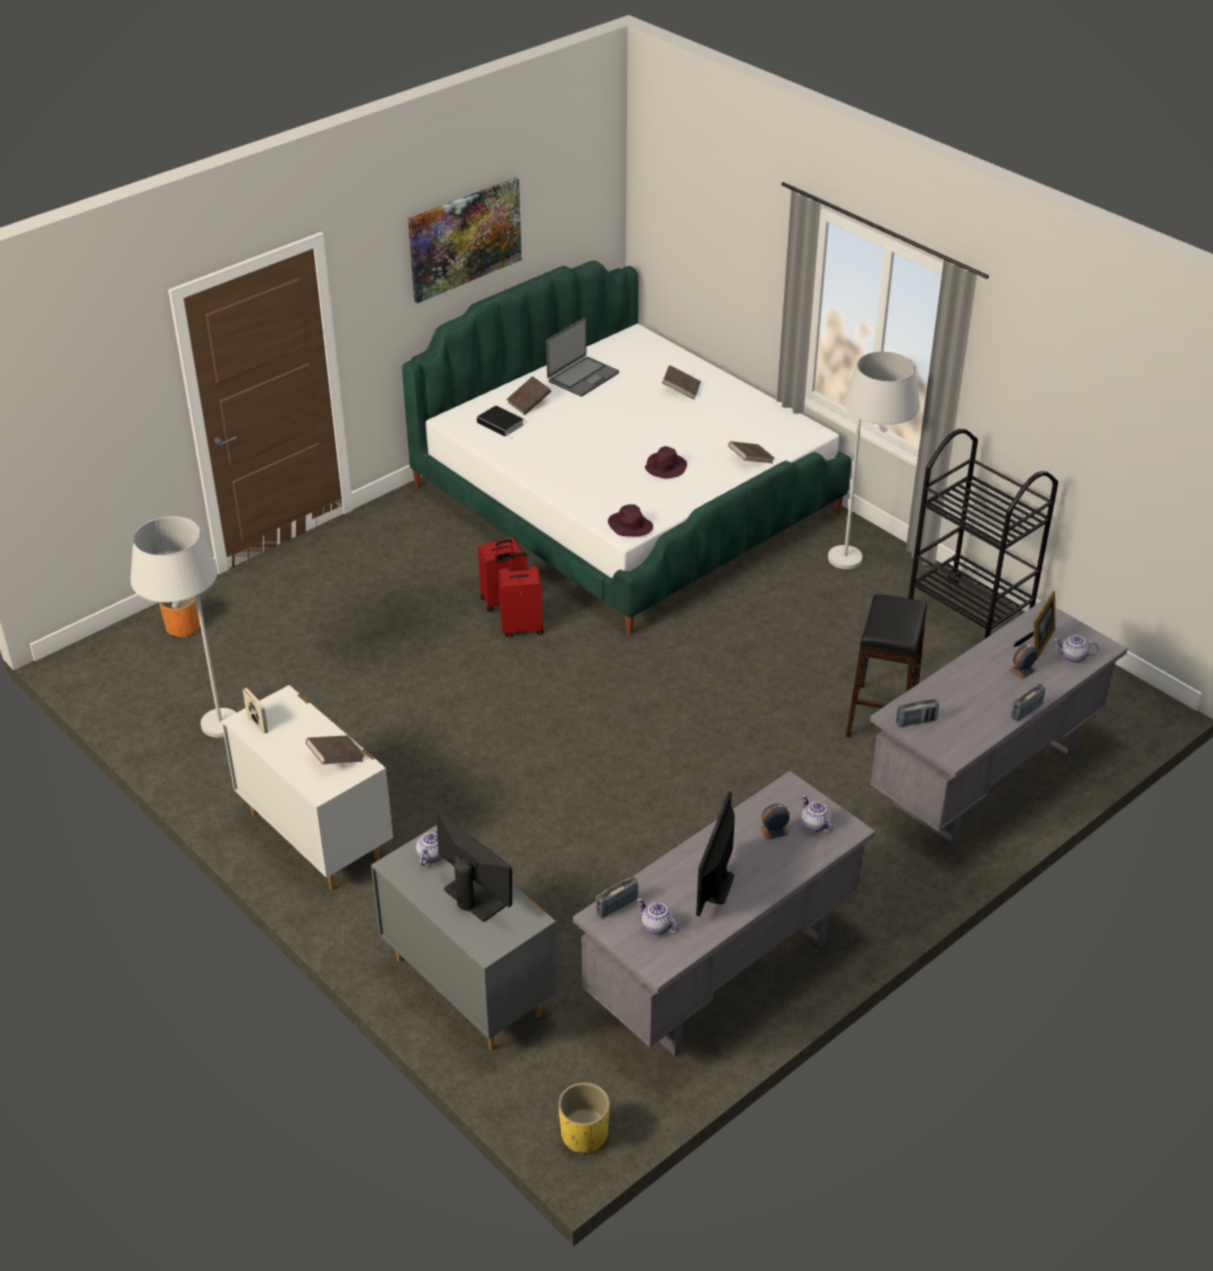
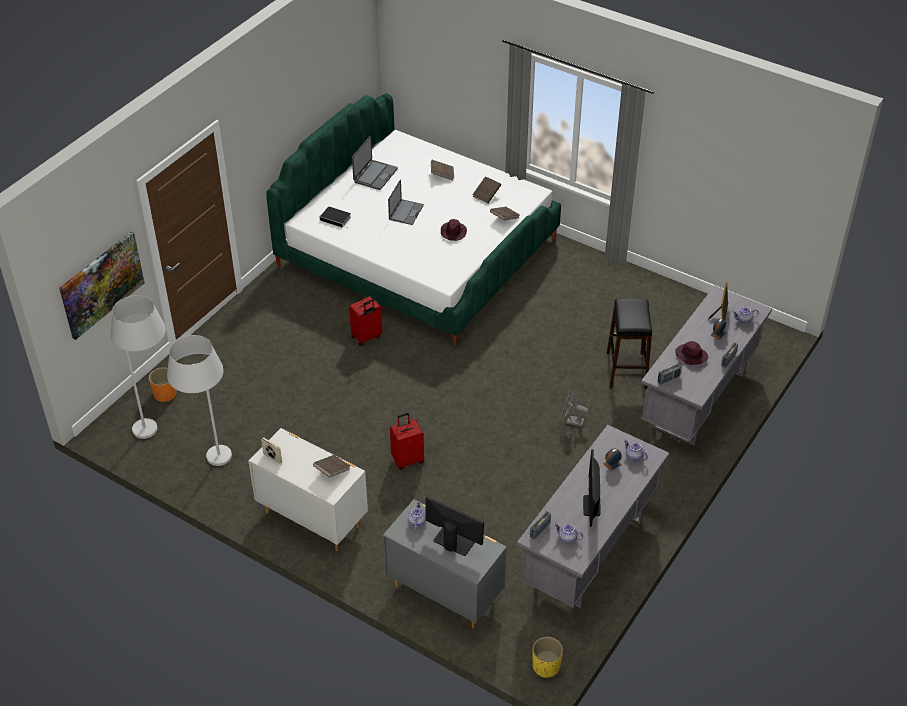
camera: 15 degrees left, 5 degrees up
(465, 239) = (294, 101): picture -> picture (102, 284)
(522, 627) = (386, 353): red suitcase -> red suitcase (407, 460)
(529, 404) = (348, 201): brown book -> brown book (486, 195)
(607, 430) = (406, 212): none -> laptop
(629, 526) = (446, 278): purple hat -> purple hat (690, 356)
(768, 773) = (572, 421): none -> grey fan
(864, 557) = (580, 266): white floor lamp -> white floor lamp (158, 426)
(968, 616) = (655, 295): black cart -> none

